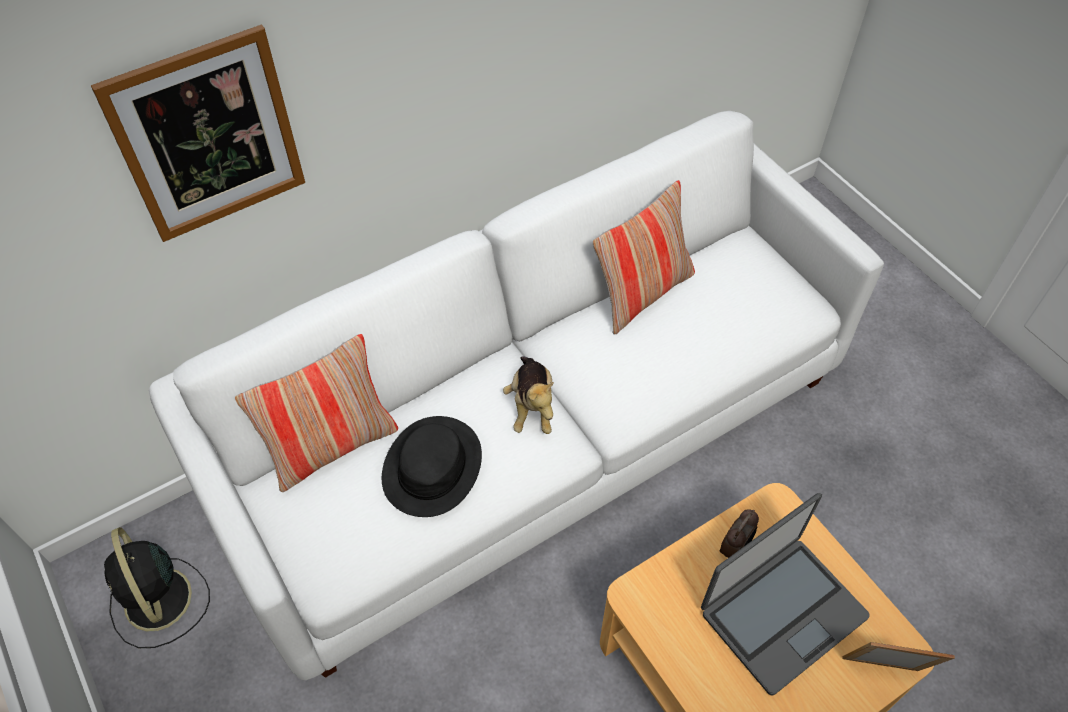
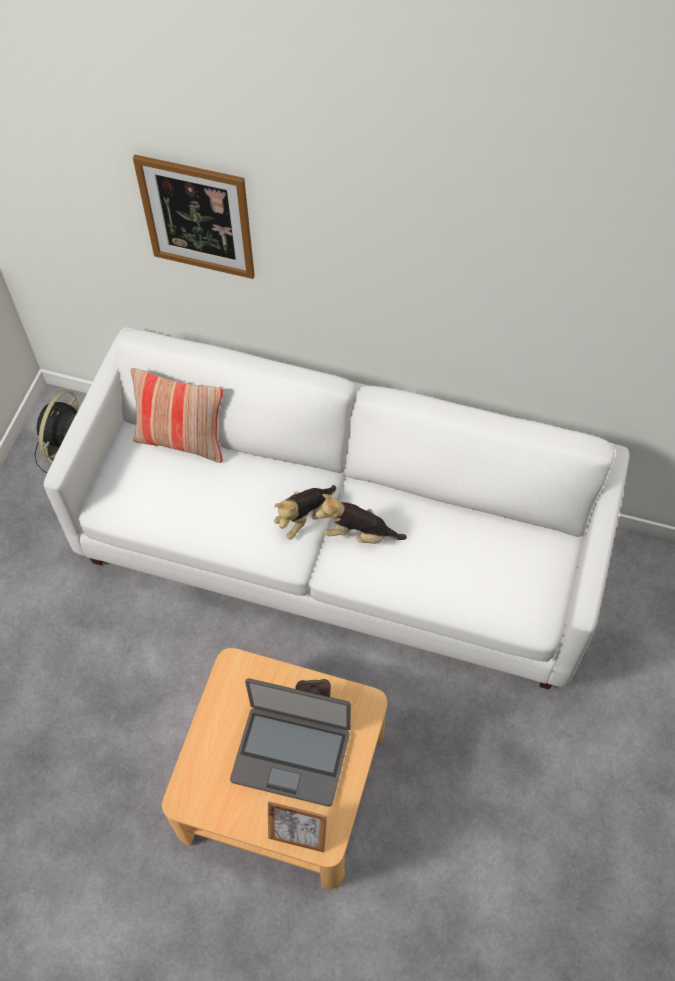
camera: 50 degrees right, 5 degrees up
(432, 467) = (212, 498): black hat -> none
(600, 372) = (359, 534): none -> plush toy
(642, 294) = (445, 514): pillow -> none
(880, 673) = (298, 836): picture frame -> picture frame turned 135 degrees clockwise

